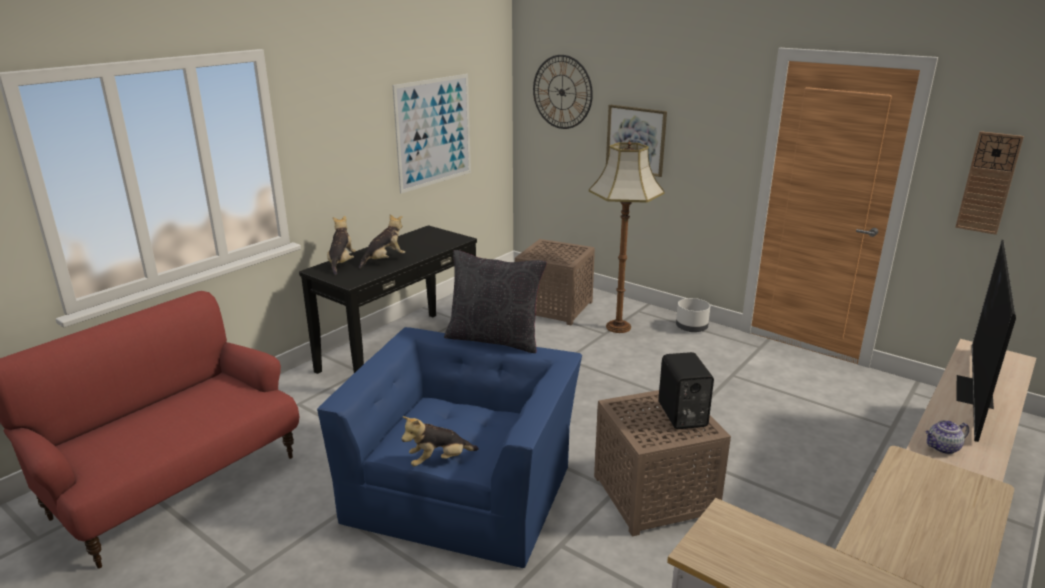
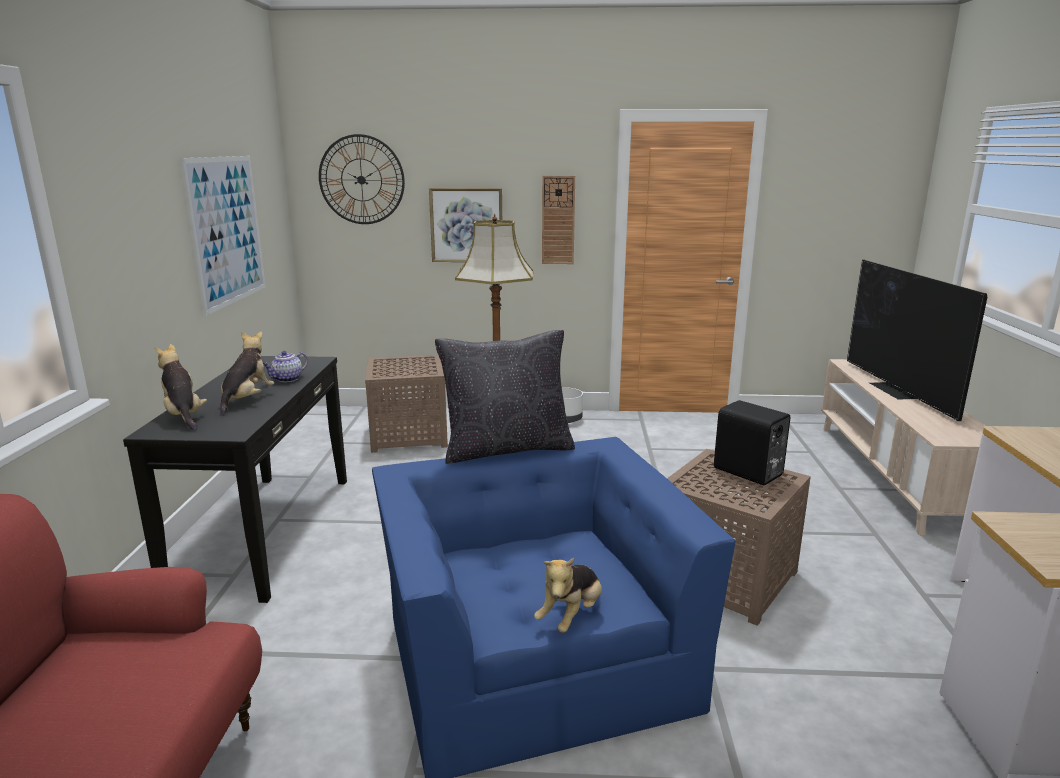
camera: 35 degrees left, 5 degrees down
(942, 448) = (947, 433): teapot -> teapot (287, 379)
(988, 183) = (819, 219): wall clock -> wall clock (558, 220)

